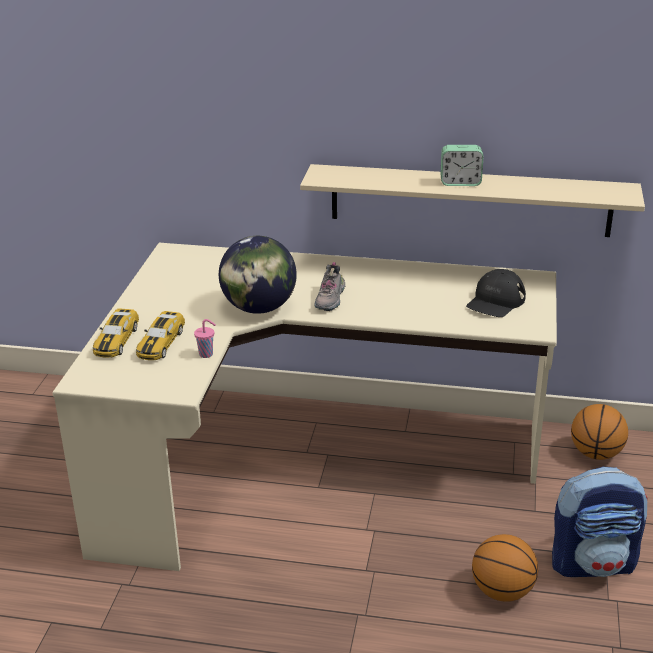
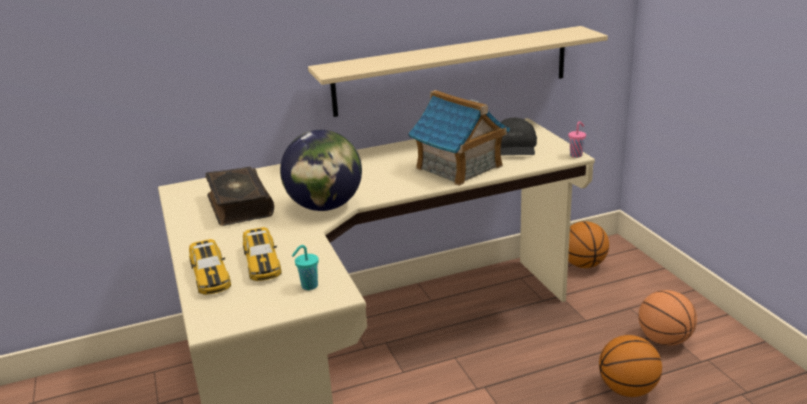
camera: 30 degrees left, 5 degrees down
(171, 377) = (308, 286): none -> turquoise cup
(196, 283) = (238, 205): none -> book
(207, 354) = (321, 256): pink cup -> pink cup (576, 155)
(330, 299) = (381, 182): shoe -> none
(415, 307) = (459, 167): none -> toy house
(460, 182) = (454, 50): alarm clock -> none
(593, 563) = (664, 340): backpack -> basketball

